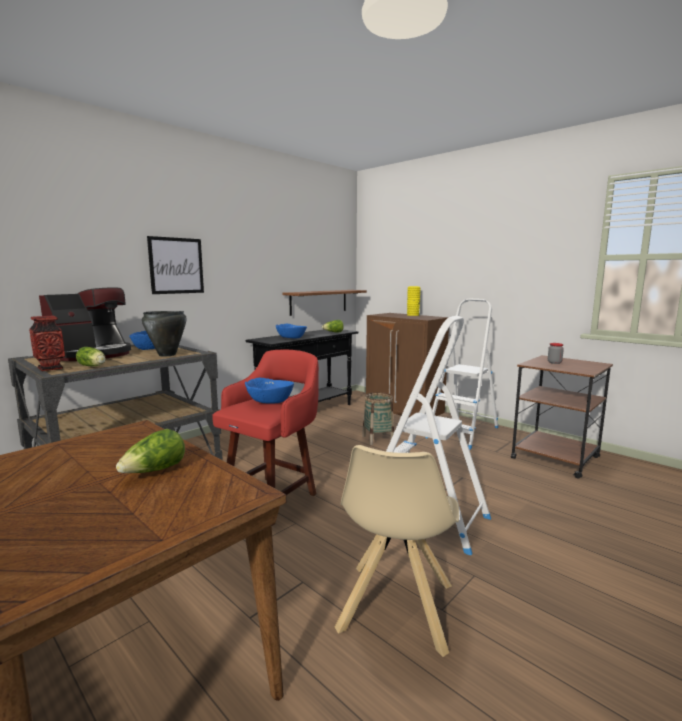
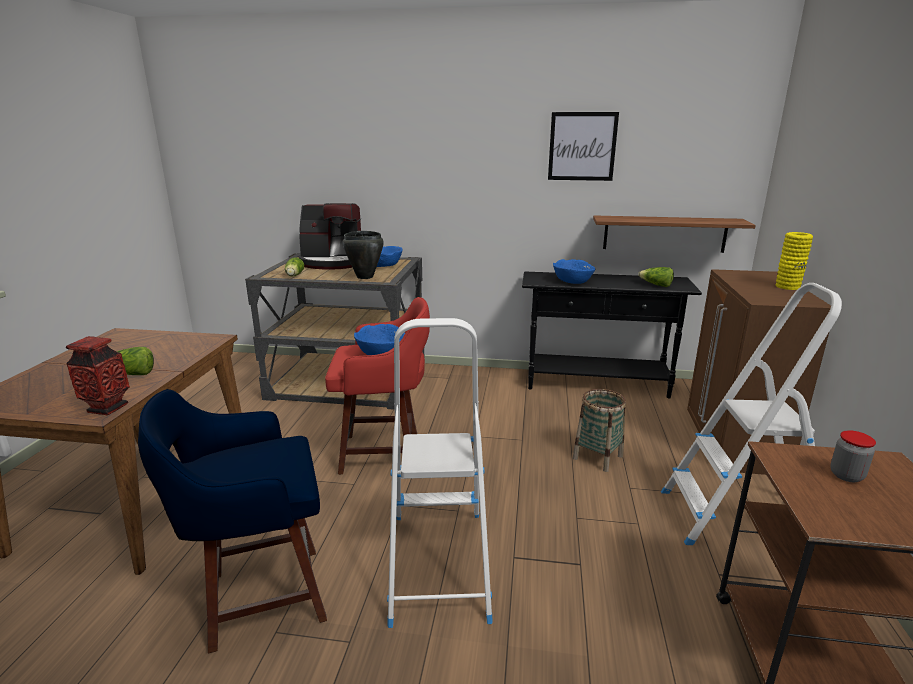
camera: 55 degrees right, 10 degrees up
(50, 368) = (276, 270): vase -> vase (107, 408)
(176, 265) = (443, 177): picture -> picture (582, 146)
(395, 609) = (260, 598): beige chair -> blue stool

